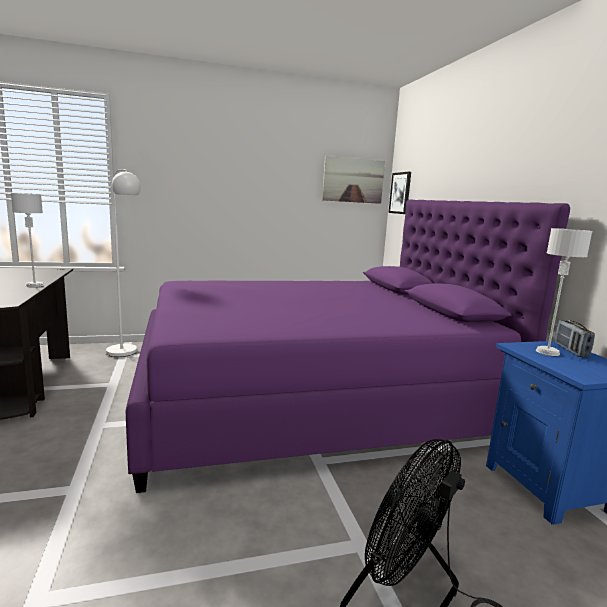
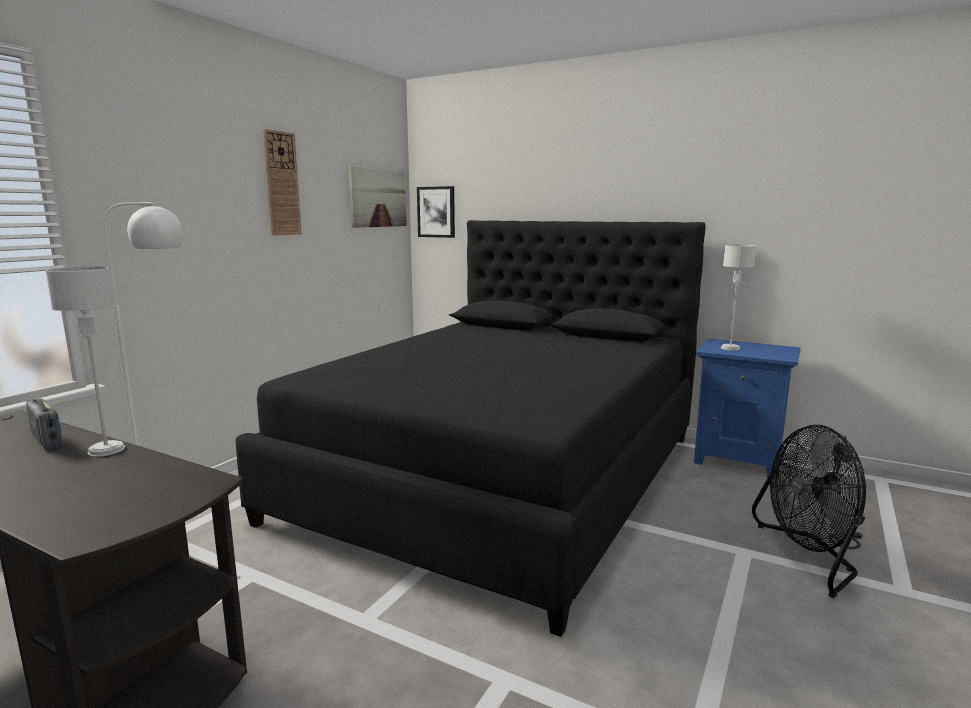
camera: 45 degrees left, 0 degrees up
(261, 166) = (282, 184): none -> wall clock
(311, 399) = (501, 476): purple bed -> black bed
(570, 350) = (733, 343): radio -> radio (47, 442)

